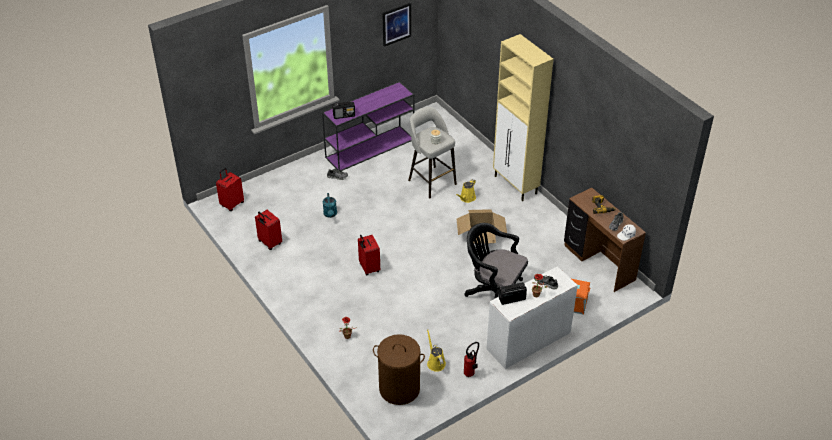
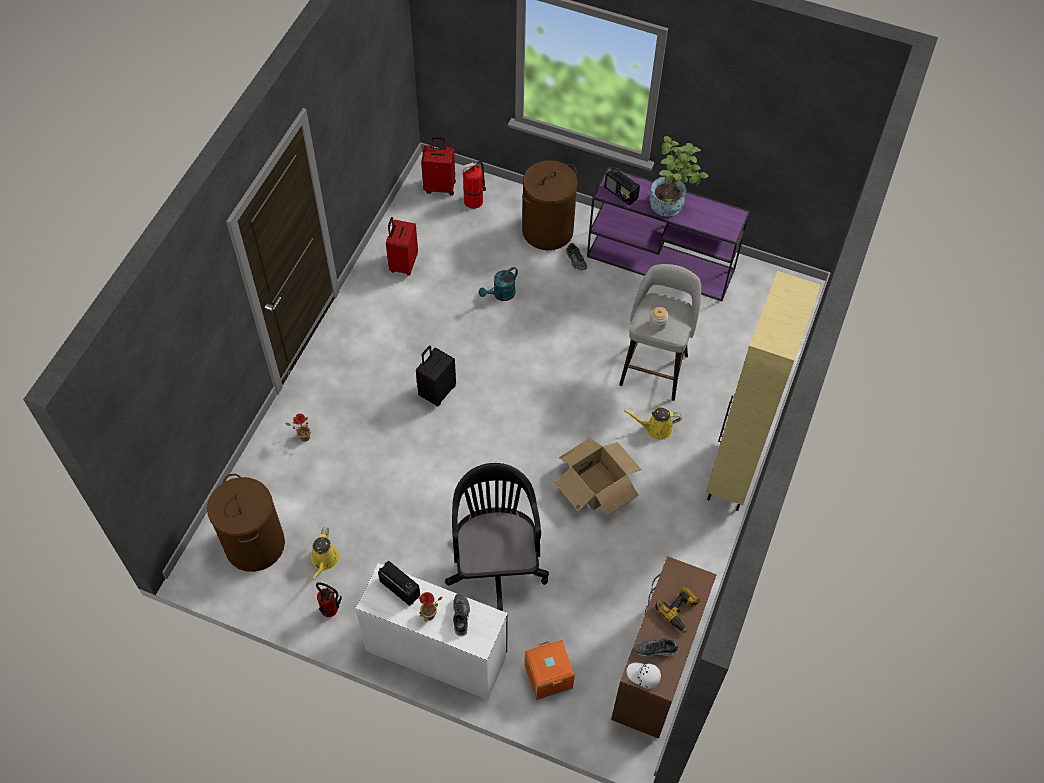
camera: 55 degrees right, 15 degrees up
(256, 195) = (474, 200): none -> fire extinguisher
(307, 178) = (547, 230): none -> brown laundry basket
(368, 268) = (437, 392): red suitcase -> black suitcase
(369, 103) = (671, 204): none -> potted plant
(396, 24) = (784, 131): picture -> none
(435, 362) = (324, 560): yellow watering can -> yellow watering can turned 150 degrees clockwise

